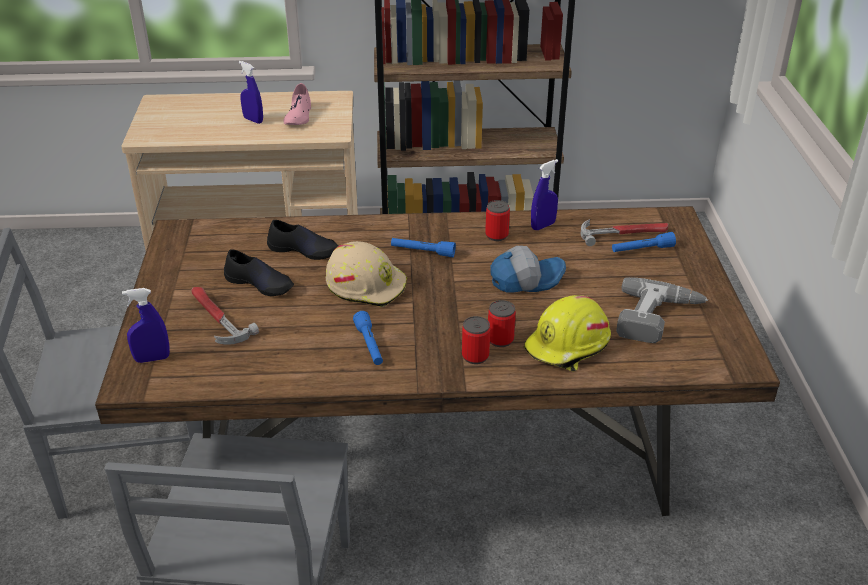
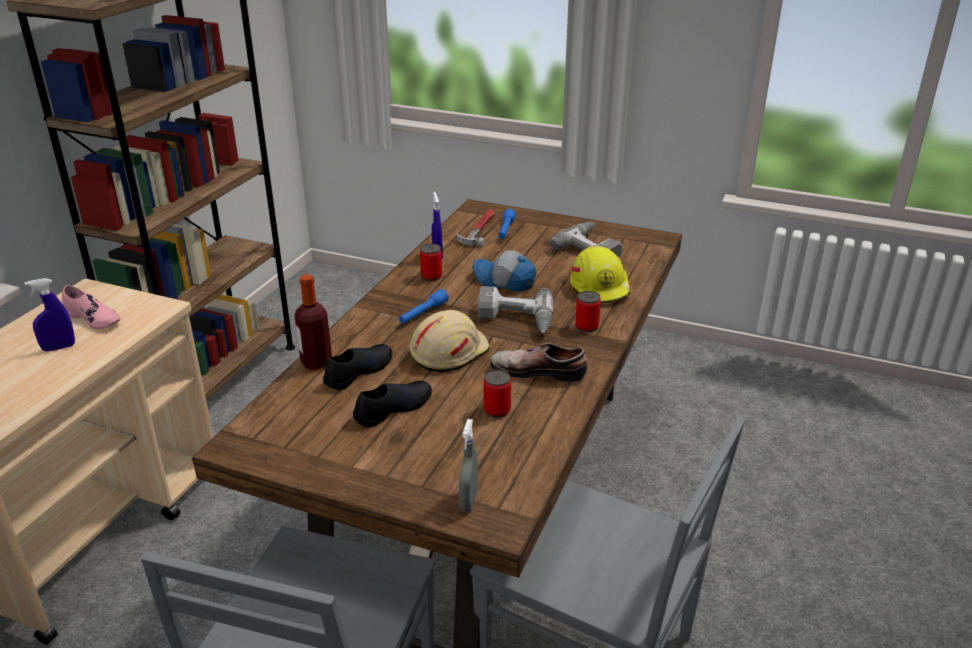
camera: 65 degrees left, 5 degrees down
(152, 359) = (468, 501): blue spray bottle -> grey spray bottle
(217, 318) = (430, 446): hammer -> none
(305, 226) = (316, 362): none -> bottle
(369, 345) = (538, 370): blue flashlight -> shoe
(453, 307) = (515, 319): none -> power drill
(500, 339) = (573, 311): can -> can (497, 410)
(526, 279) = (504, 281): cap -> cap turned 75 degrees counterclockwise

